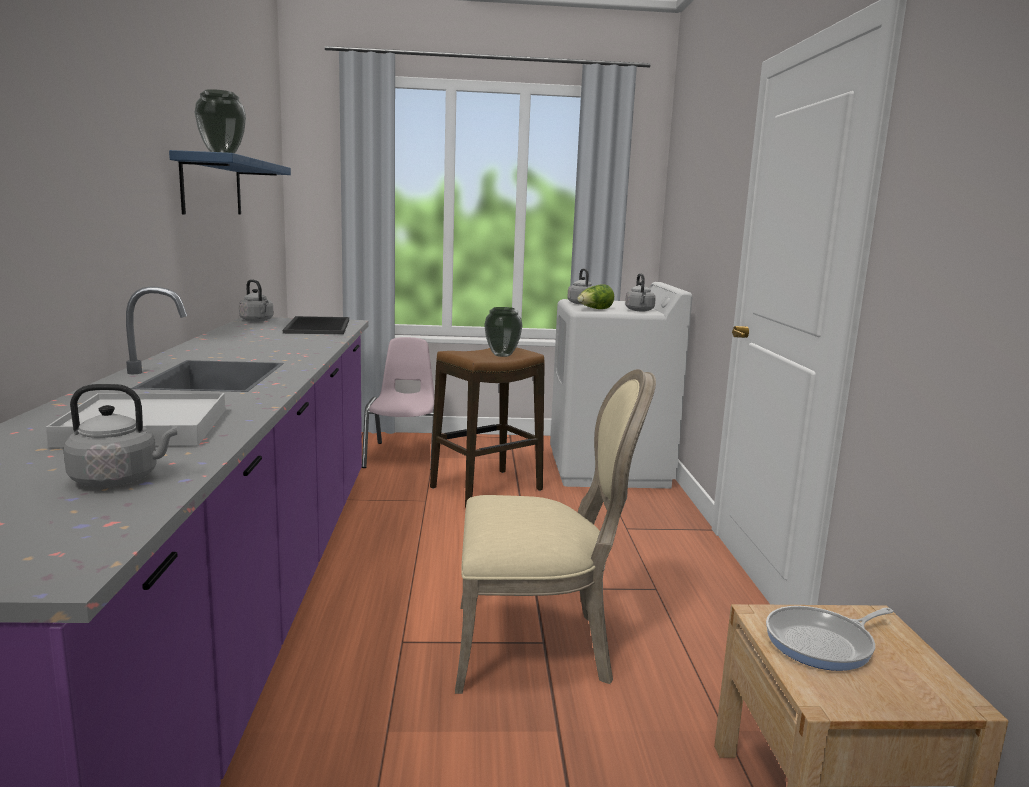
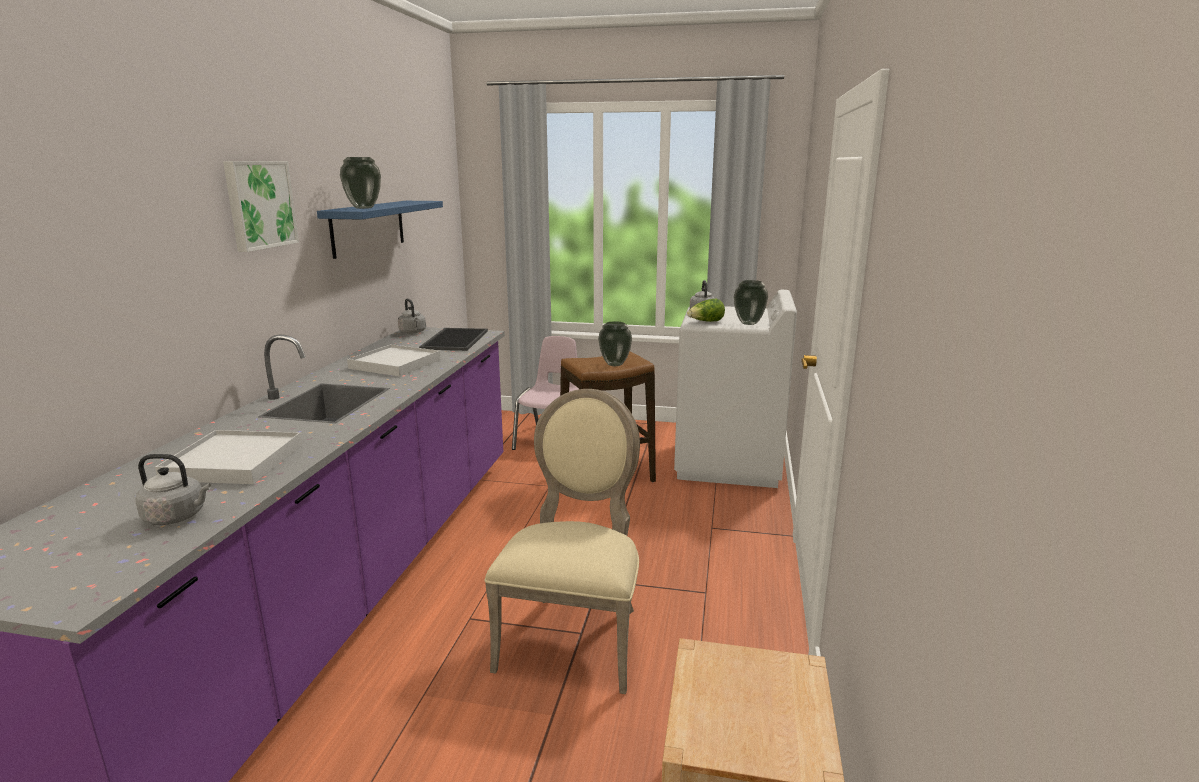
camera: 15 degrees right, 5 degrees up
(118, 123) = (259, 204): none -> picture
(266, 344) = (395, 364): none -> white tray
(538, 646) = (574, 636): beige chair -> beige chair turned 90 degrees counterclockwise
(639, 310) = (749, 323): grey kettle -> vase
(823, 643) = (732, 688): frying pan -> none

